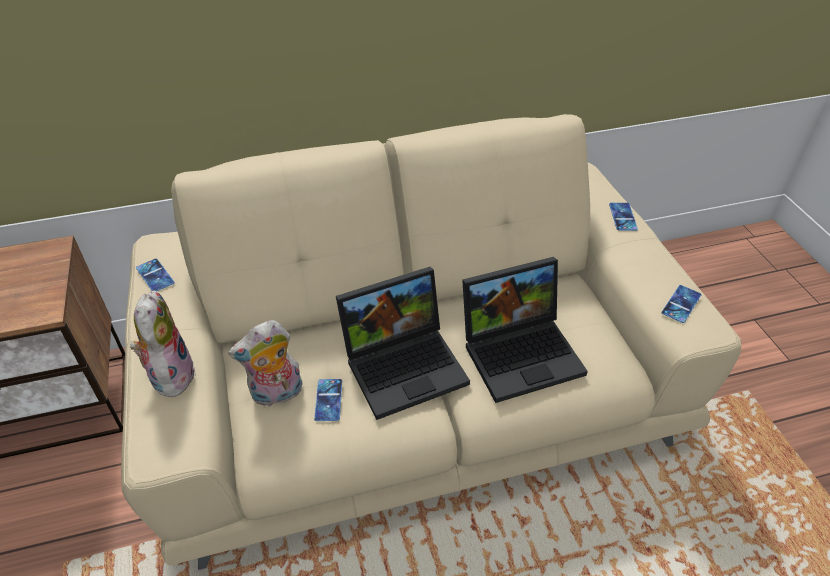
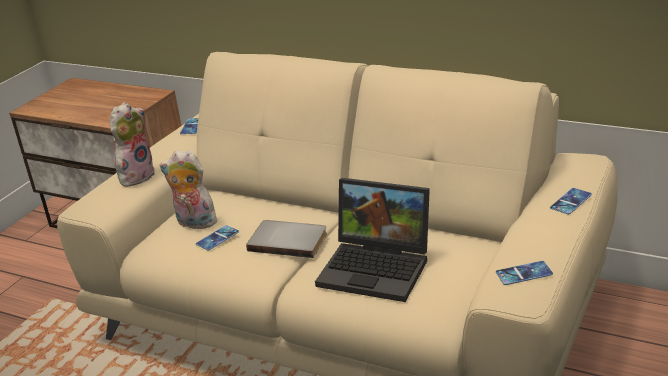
camera: 45 degrees right, 15 degrees down
(405, 364) = (288, 240): laptop -> grey book

